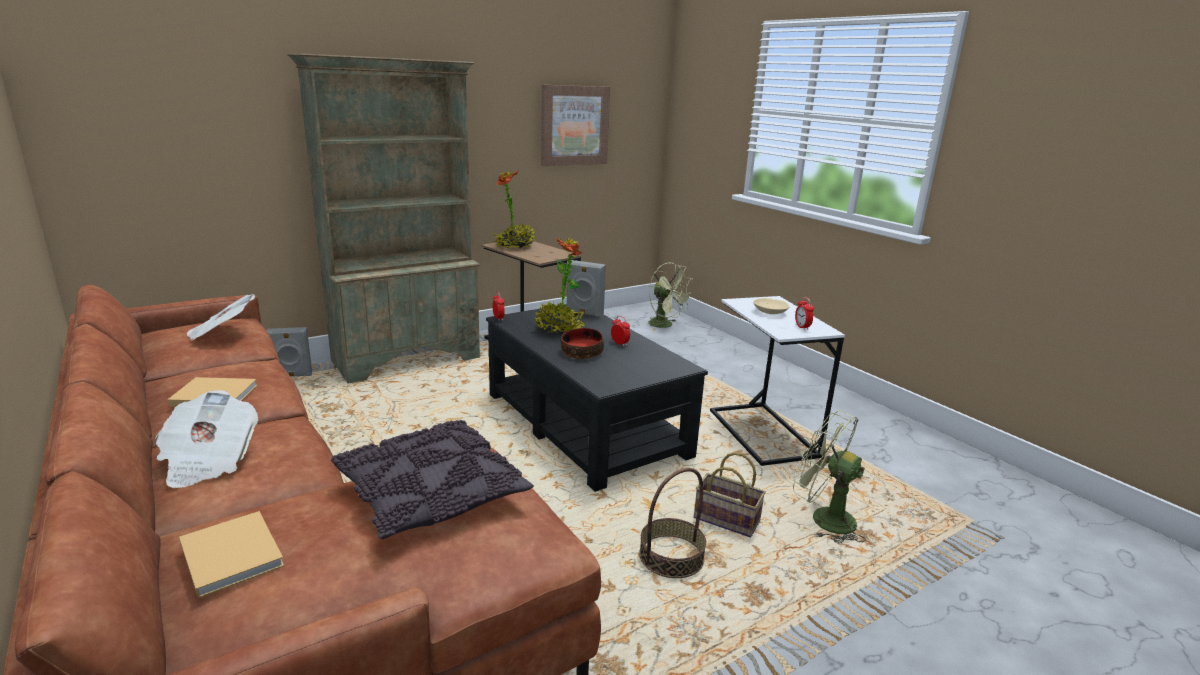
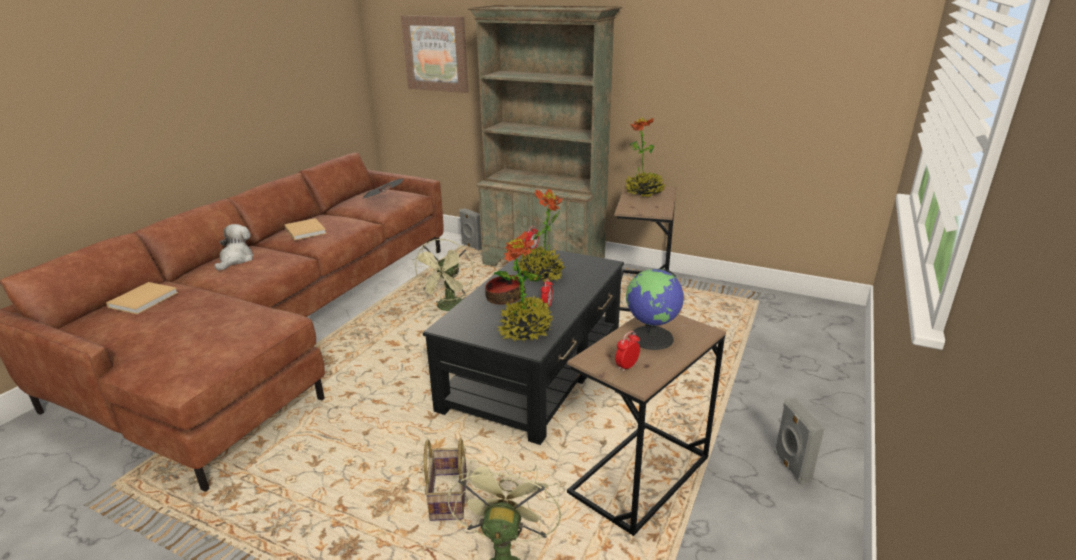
camera: 60 degrees right, 5 degrees up
(208, 461) = (236, 260): newspaper -> plush toy
(430, 494) = (223, 322): black pillow -> none
(574, 125) = (763, 75): picture -> picture (436, 53)
(584, 314) = (594, 272): grey speaker -> grey speaker (790, 466)
(652, 361) = (525, 330): none -> potted plant
(665, 325) = (807, 334): green fan -> green fan (449, 308)
(671, 556) = (371, 481): basket -> none
(763, 433) = (640, 475): white side table -> brown side table
(770, 312) = (652, 338): beige bowl -> globe

